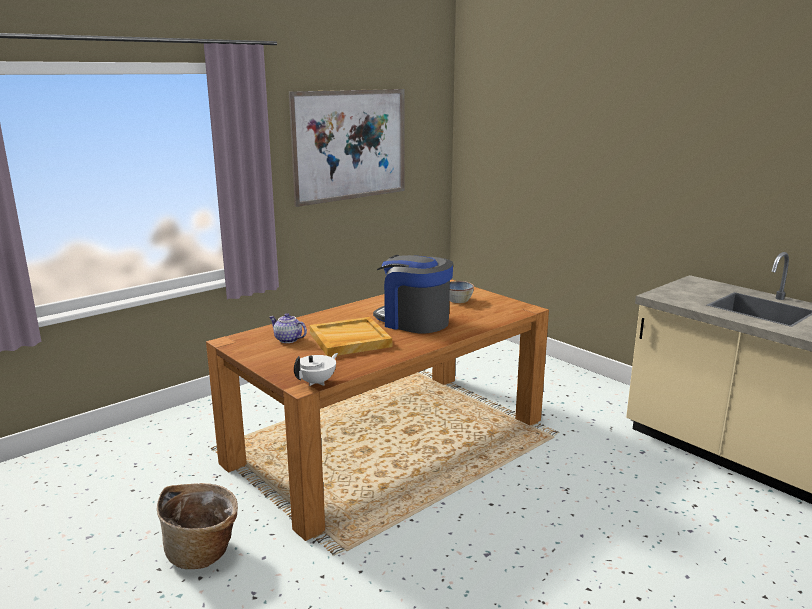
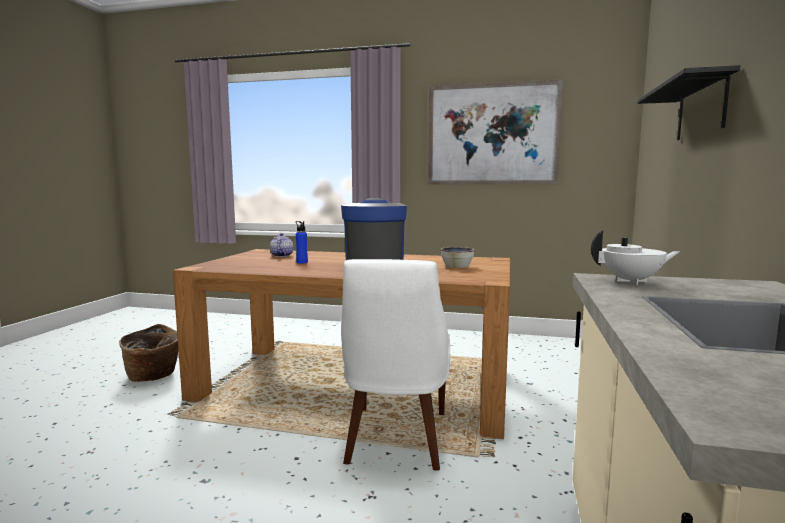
camera: 55 degrees right, 10 degrees down
(317, 382) = (206, 268): white teapot -> white teapot (632, 281)
(349, 340) = (302, 262): beige tray -> blue bottle
(504, 456) = (396, 440): none -> white chair
(575, 152) = (701, 109): none -> black shelf

